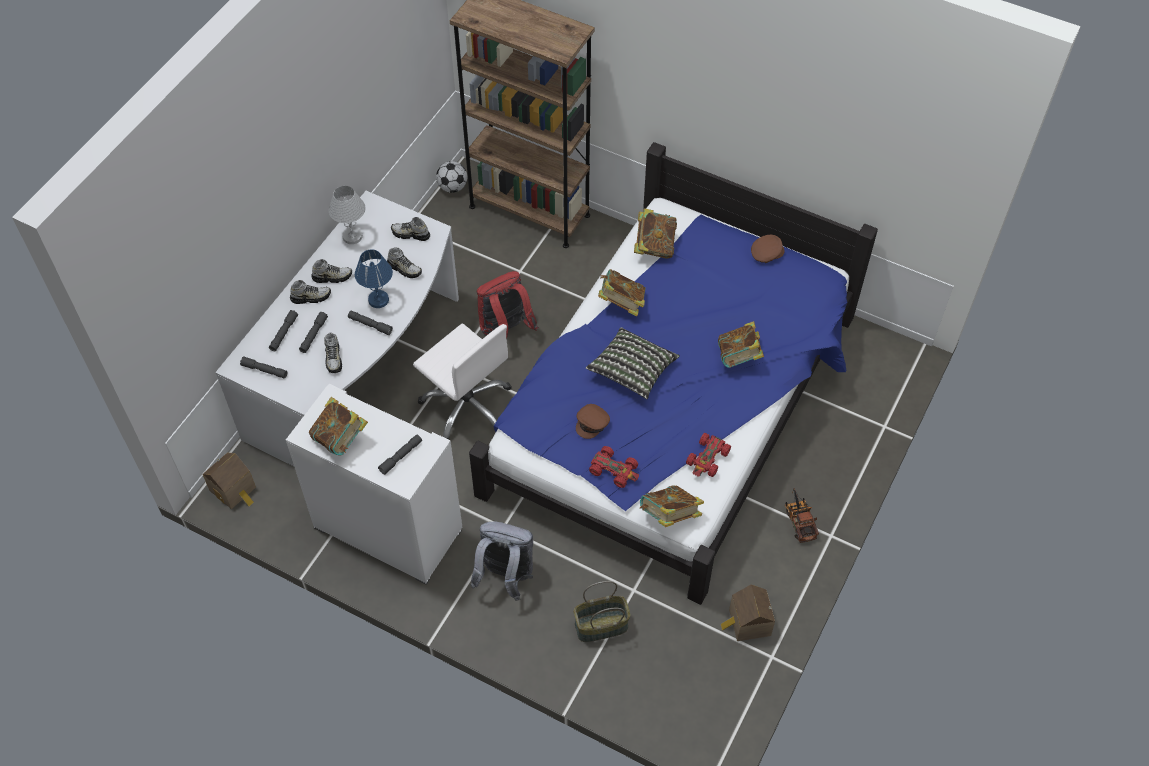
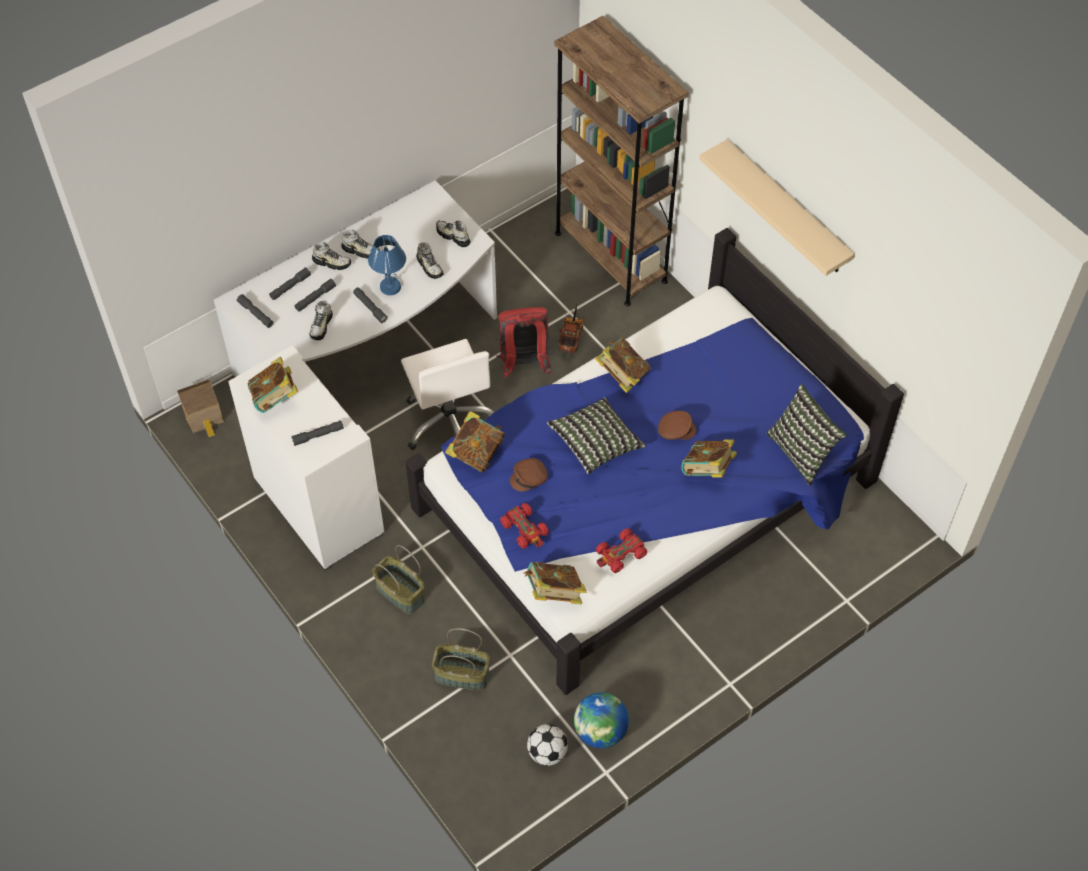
camera: 25 degrees right, 0 degrees up
(352, 236) = (399, 219): white table lamp -> none
(452, 187) = (549, 208): football -> football (547, 753)
(505, 576) = (399, 593): grey backpack -> basket
(654, 246) = (686, 332): book -> book (476, 453)
(722, 102) = (787, 209): none -> beige shelf
(747, 623) = (600, 731): toy house -> globe
(766, 253) = (794, 379): brown cap -> brown cap (676, 429)
(799, 520) = (707, 656): toy truck -> toy truck (571, 334)
(807, 311) = (802, 451): none -> pillow

